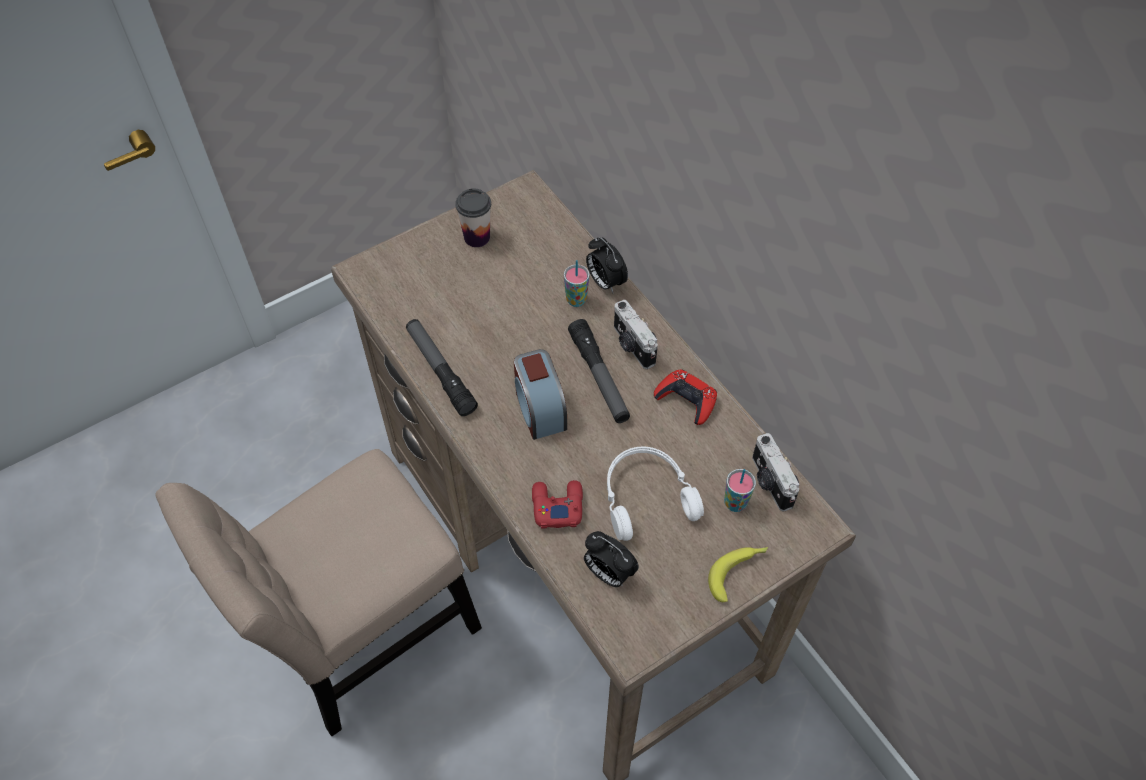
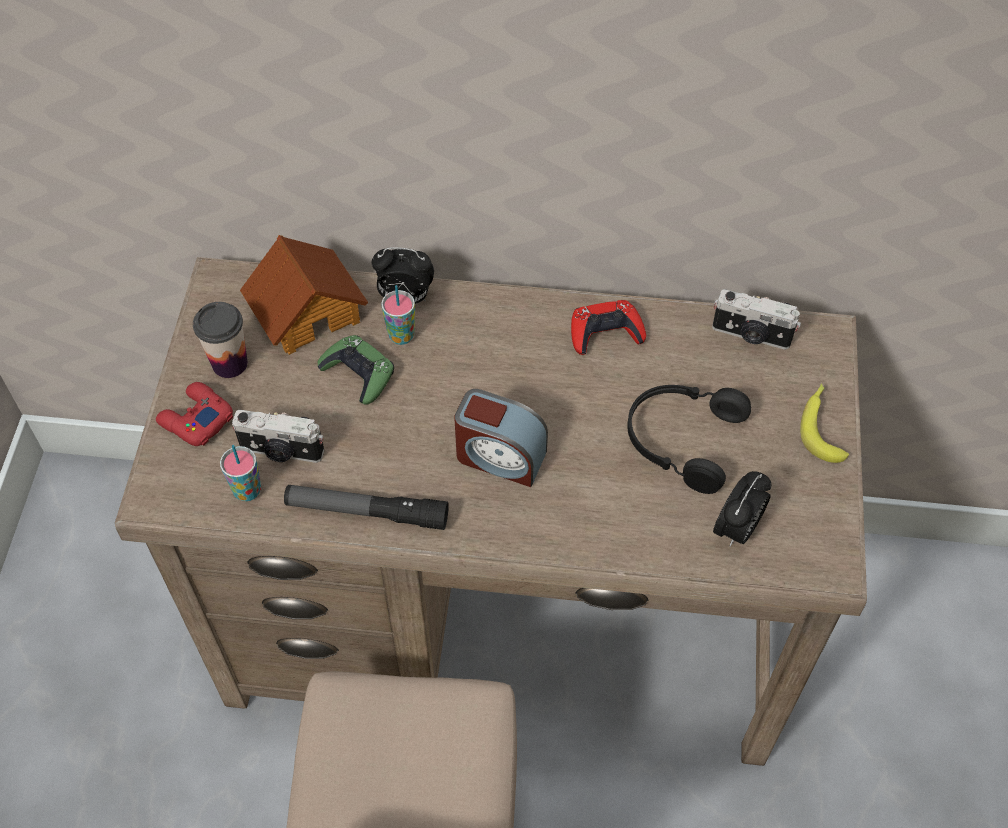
camera: 50 degrees left, 0 degrees up
(529, 299) = (358, 373): none -> green game controller
(547, 244) = (307, 311): none -> toy house
(557, 506) = (626, 520): red game controller -> red game controller (195, 419)
(599, 377) = (511, 381): flashlight -> none
(608, 573) = (737, 529): alarm clock -> alarm clock turned 45 degrees counterclockwise
(632, 346) = (502, 330): camera -> camera (281, 451)
(646, 496) = (681, 440): white headphones -> black headphones
(735, 503) = (749, 376): cup -> cup (247, 491)

